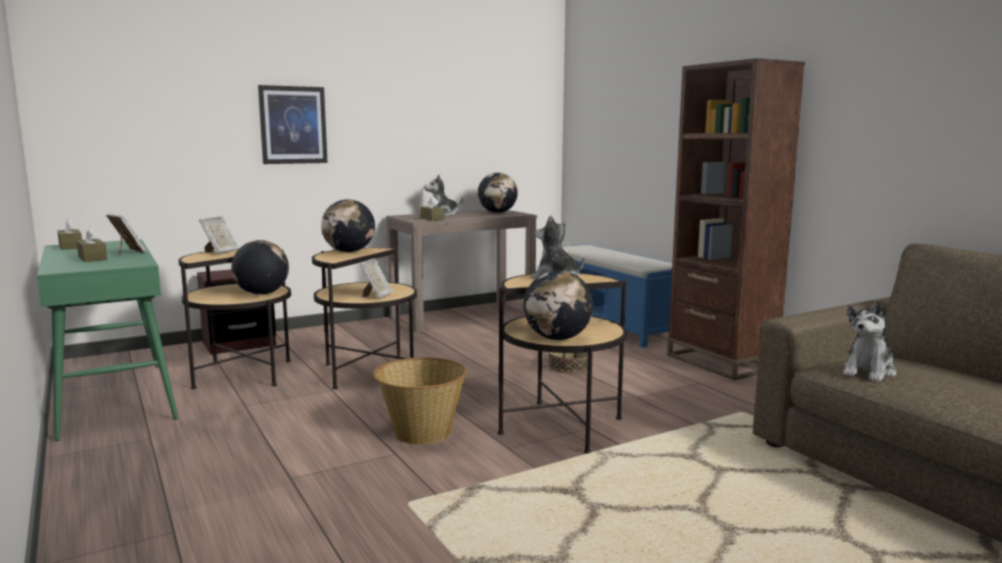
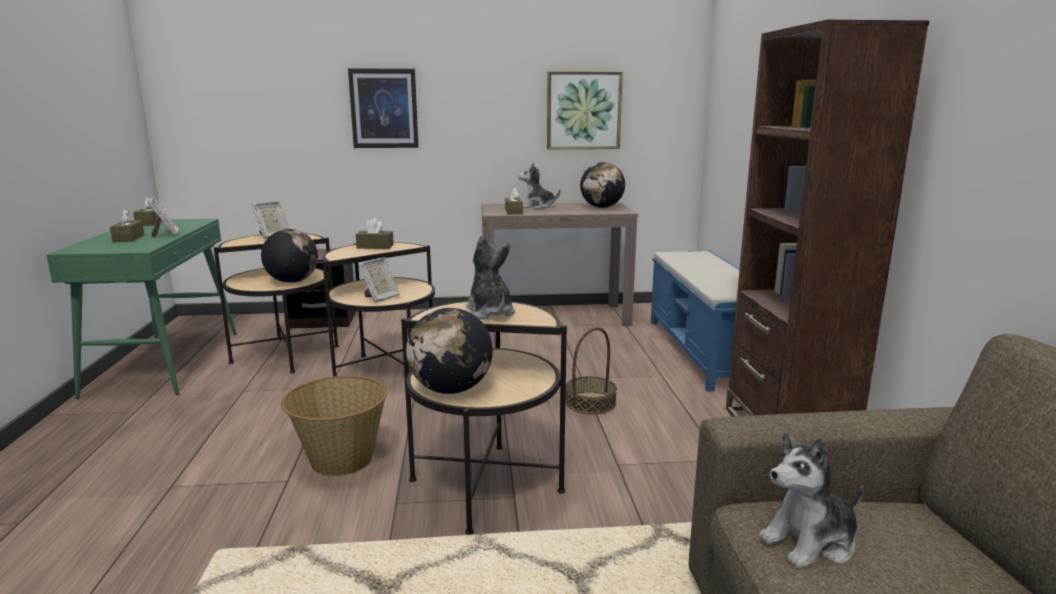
camera: 25 degrees right, 5 degrees up
(349, 251) = (375, 246): globe -> brown tissue box
(470, 128) = (583, 110): none -> picture

